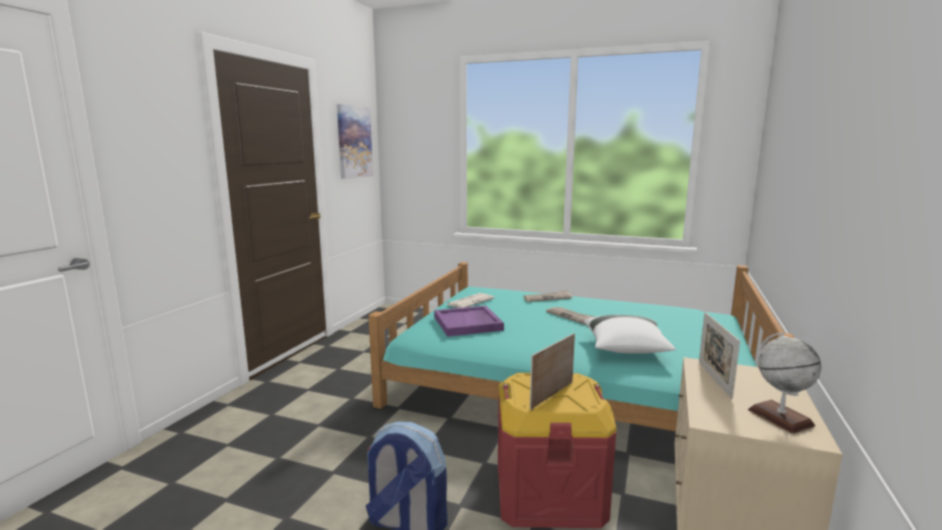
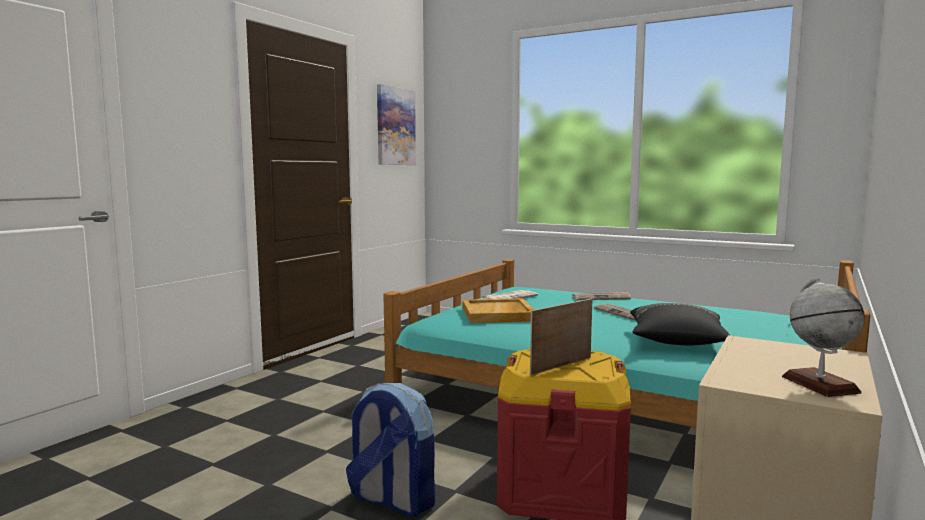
camera: 10 degrees right, 5 degrees down
(468, 323) = (498, 314): purple tray -> beige tray
(625, 349) = (676, 342): white pillow -> black pillow
(714, 379) = (755, 352): picture frame -> none

